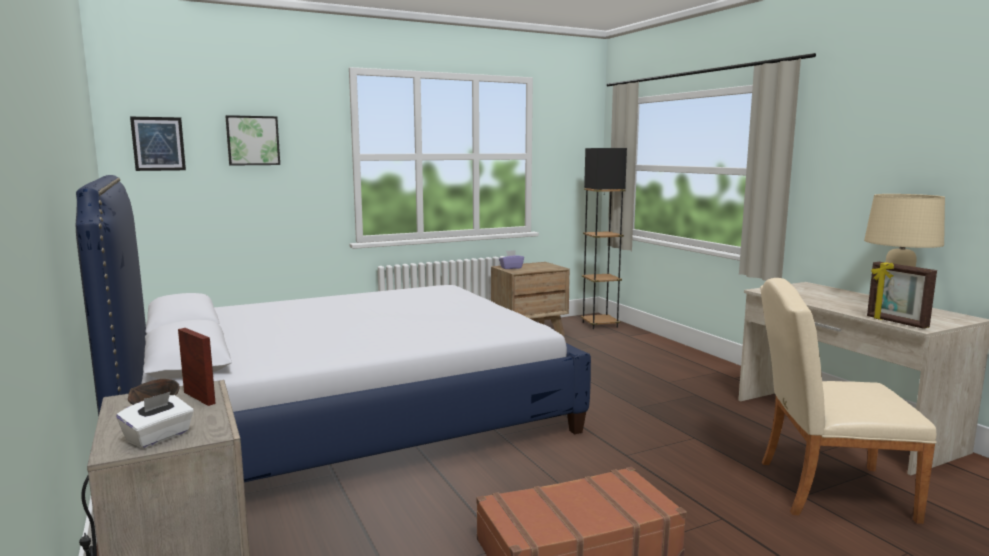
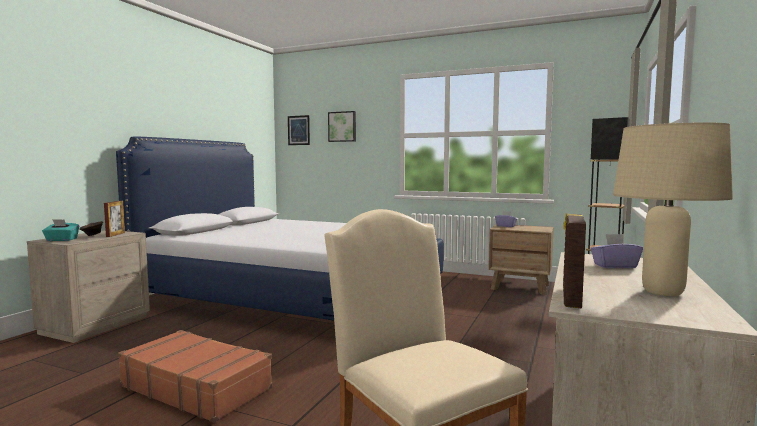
camera: 50 degrees right, 5 degrees down
(159, 437) = (61, 240): white tissue box -> turquoise tissue box
(810, 294) = (614, 266): none -> purple tissue box

